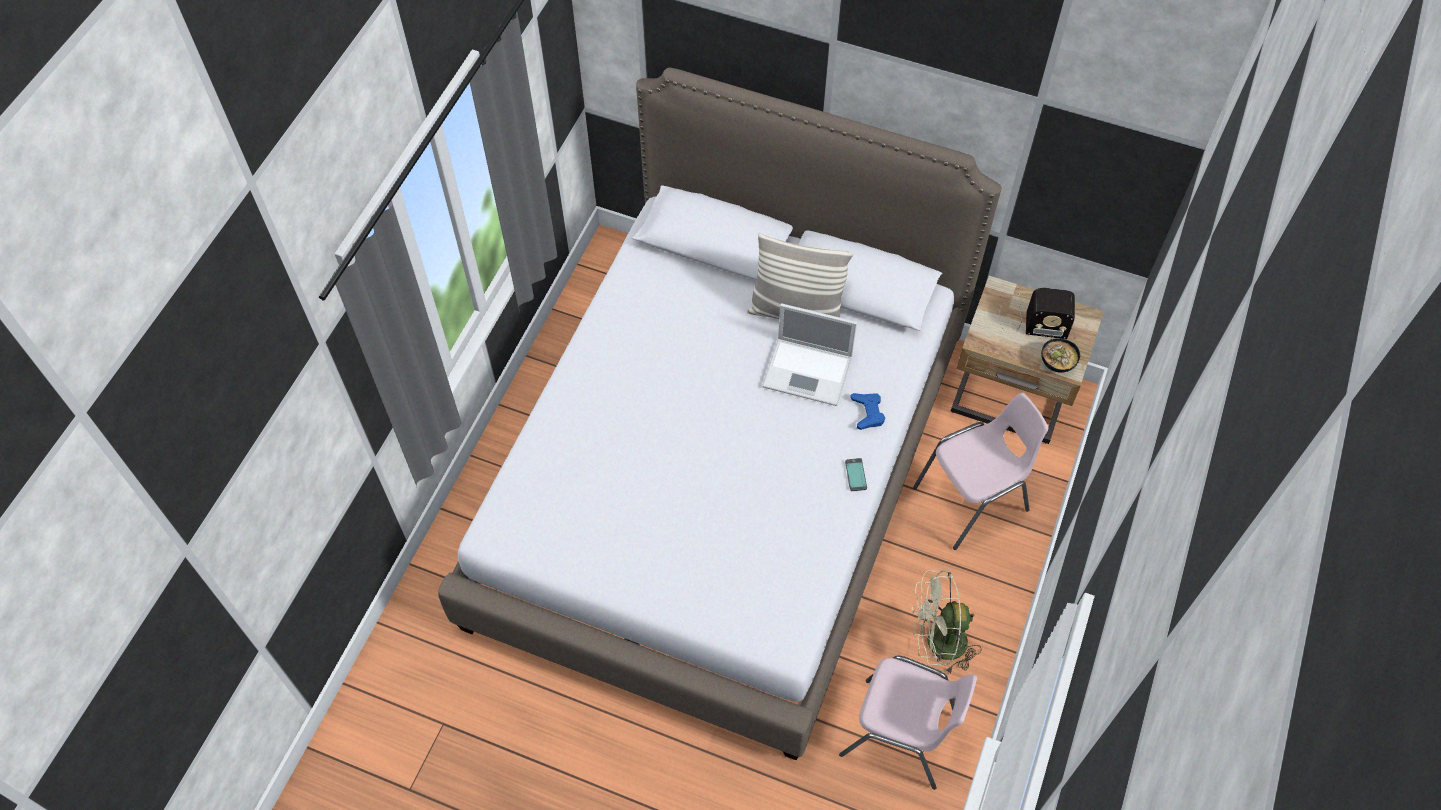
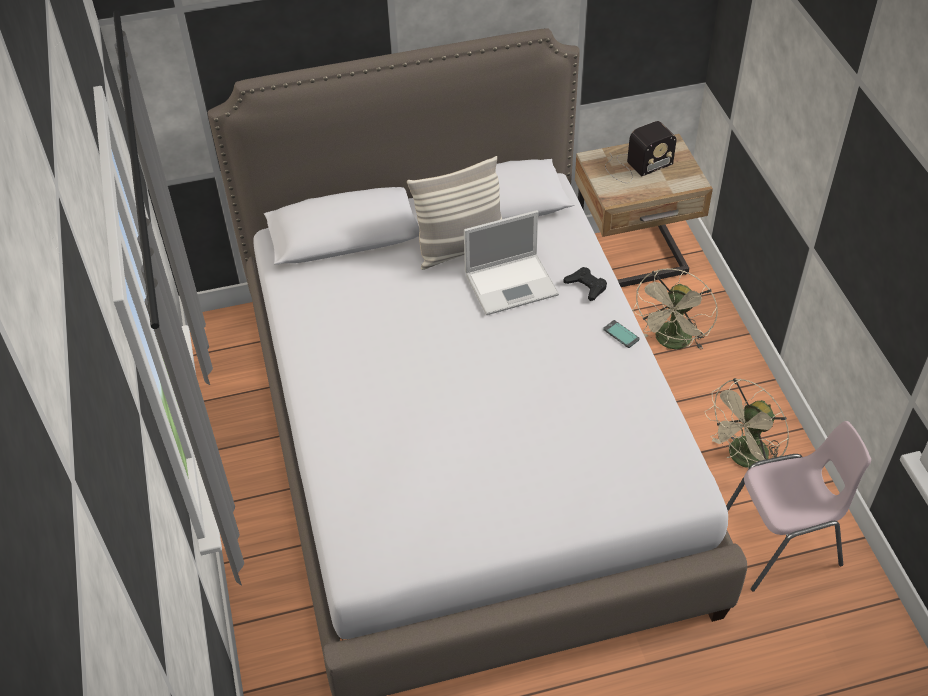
camera: 35 degrees left, 10 degrees down
(867, 412) = (586, 286): blue game controller -> black game controller
(973, 500) = (672, 343): pink chair -> beige fan
(1056, 363) = (681, 183): bowl -> none

